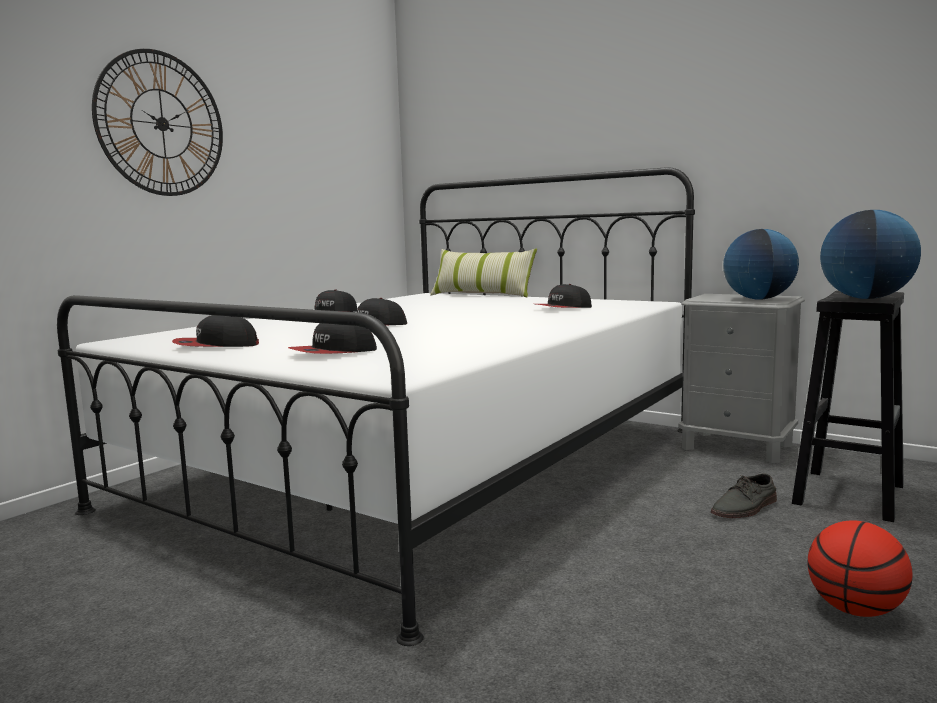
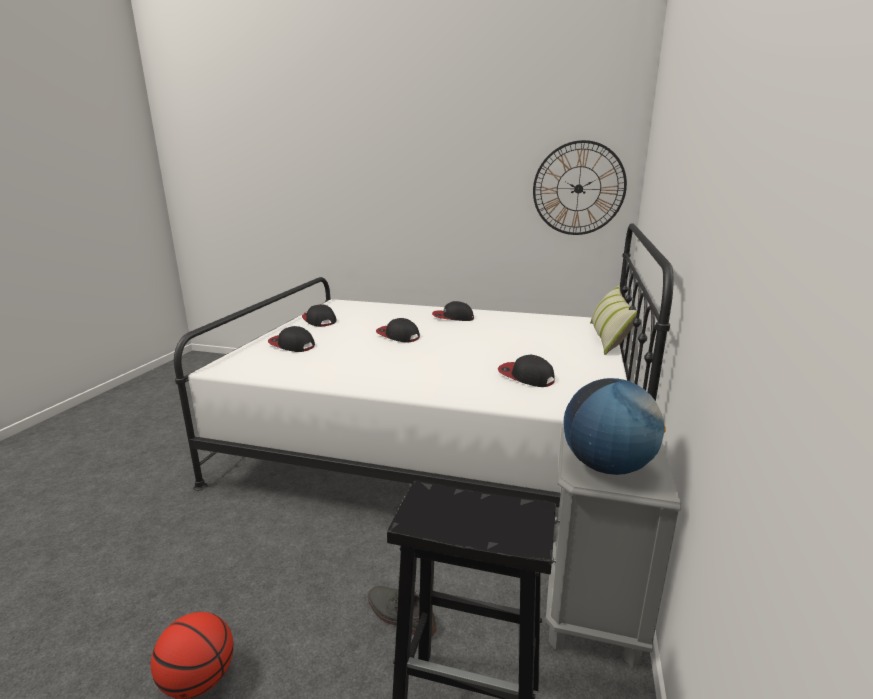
camera: 70 degrees right, 10 degrees up
(162, 124) = (407, 182): wall clock -> wall clock (578, 189)
(866, 298) = (436, 514): globe -> none

